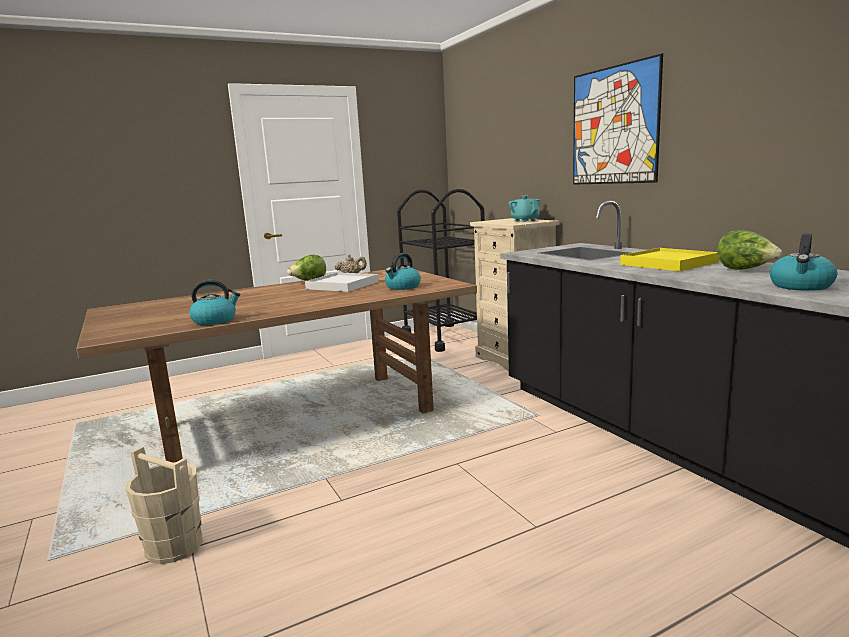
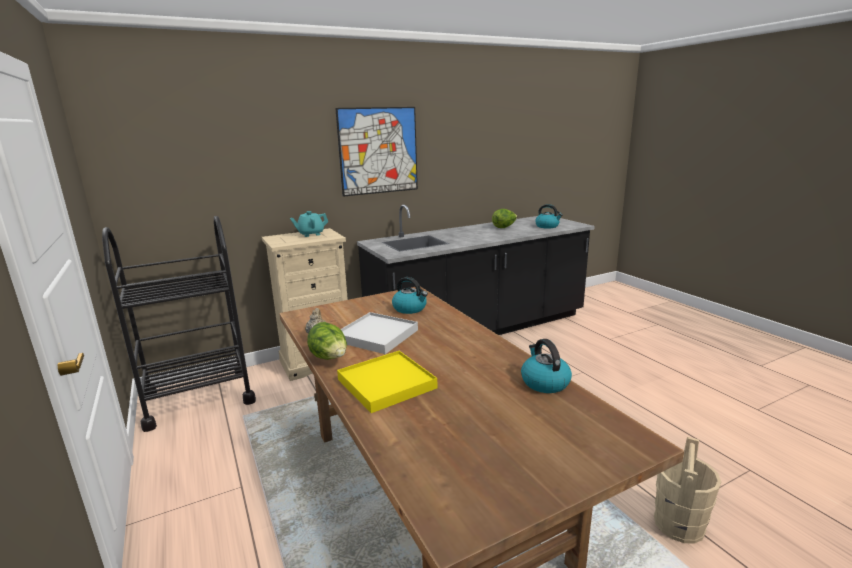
camera: 90 degrees left, 5 degrees up
(668, 263) = (477, 233): yellow tray -> yellow tray (386, 384)

